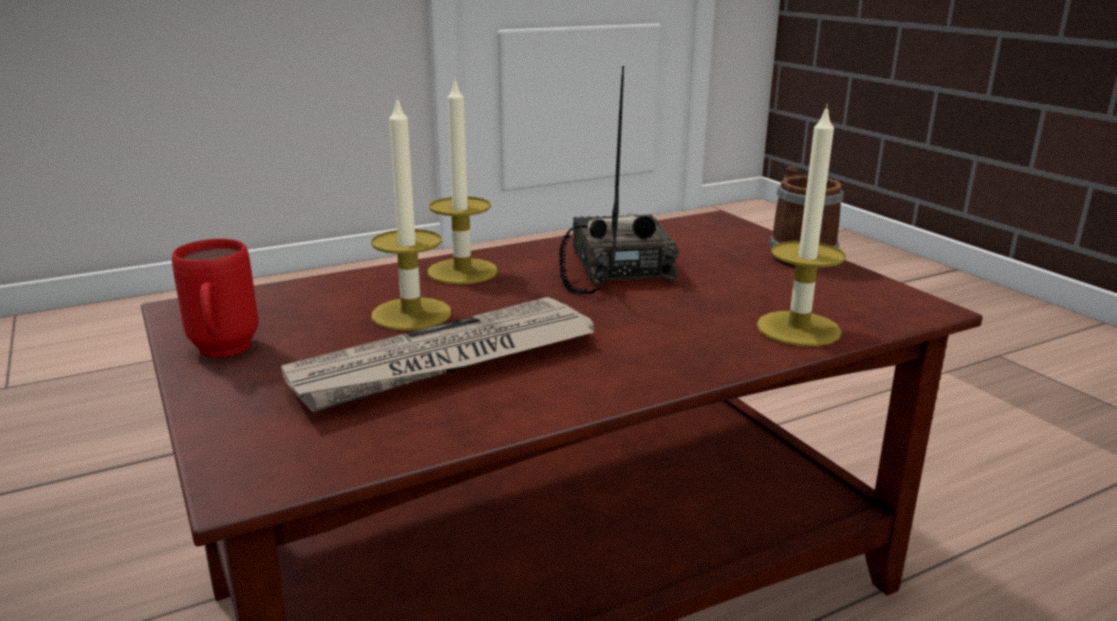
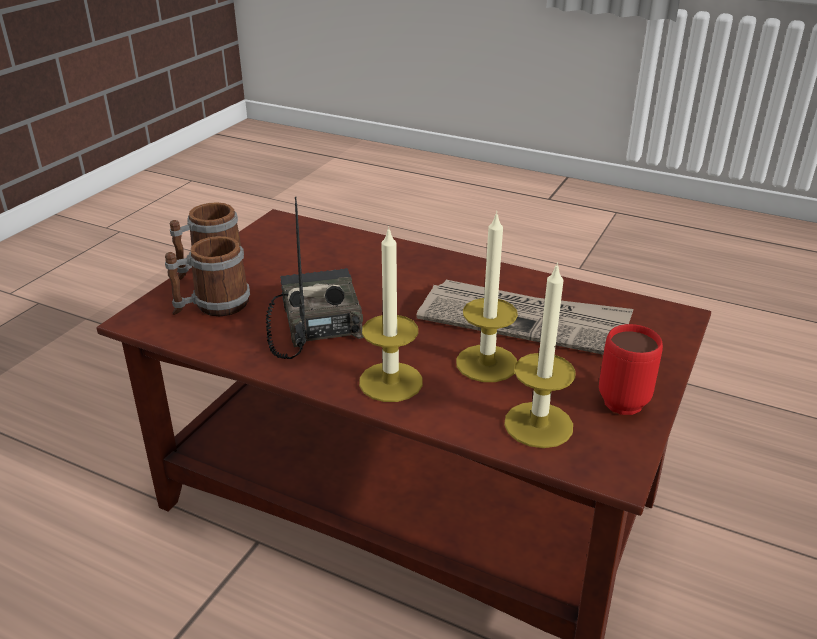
camera: 125 degrees left, 10 degrees up
(612, 268) = (313, 323): radio -> radio turned 120 degrees clockwise
(706, 242) = (212, 306): none -> mug
(798, 328) = (351, 244): candle -> candle (538, 424)

